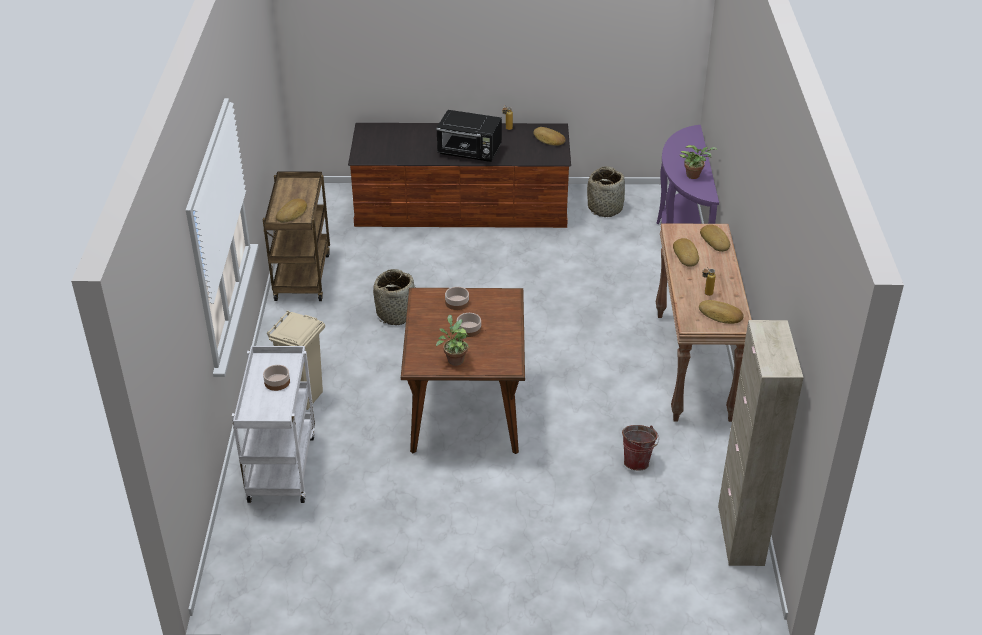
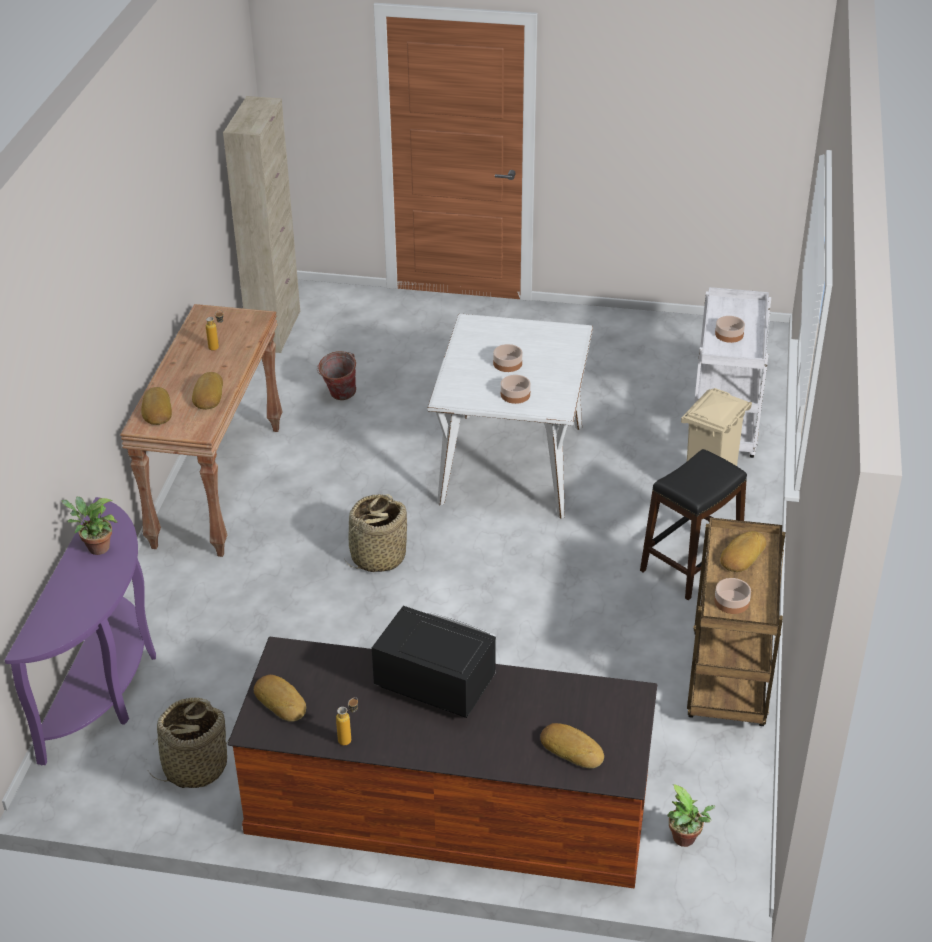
camera: 170 degrees left, 0 degrees up
(302, 189) = (732, 601): none -> bowl
(320, 344) = (691, 565): none -> black stool
(396, 313) = (584, 599): basket -> basket (377, 557)
(454, 359) = (531, 334): potted plant -> potted plant (686, 840)
(466, 409) = (511, 464): brown dining table -> white dining table
(720, 315) = (218, 323): bread -> bread (572, 749)

